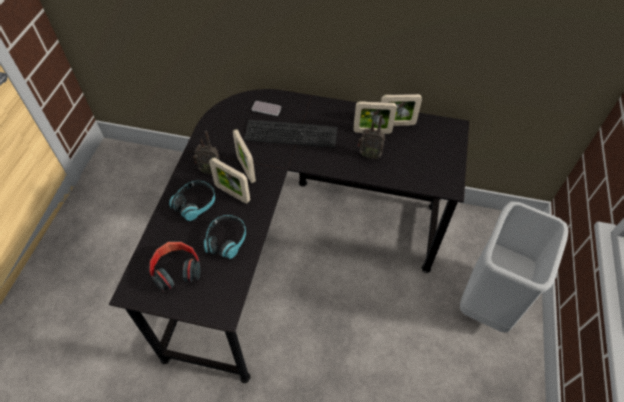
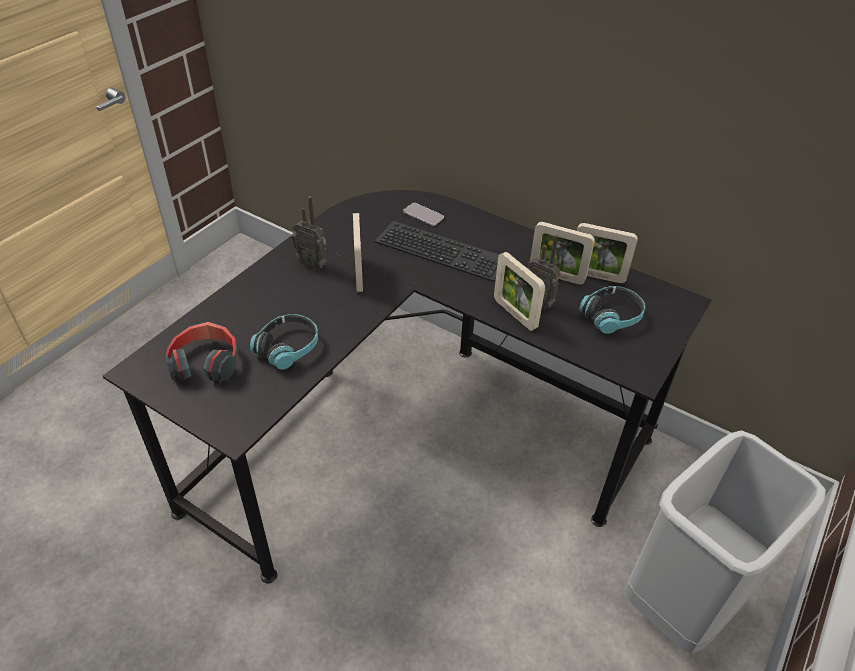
camera: 20 degrees right, 10 degrees down
(195, 204) = (272, 296): headphones -> headphones (611, 316)
(232, 193) = (326, 297): picture frame -> picture frame (515, 314)

